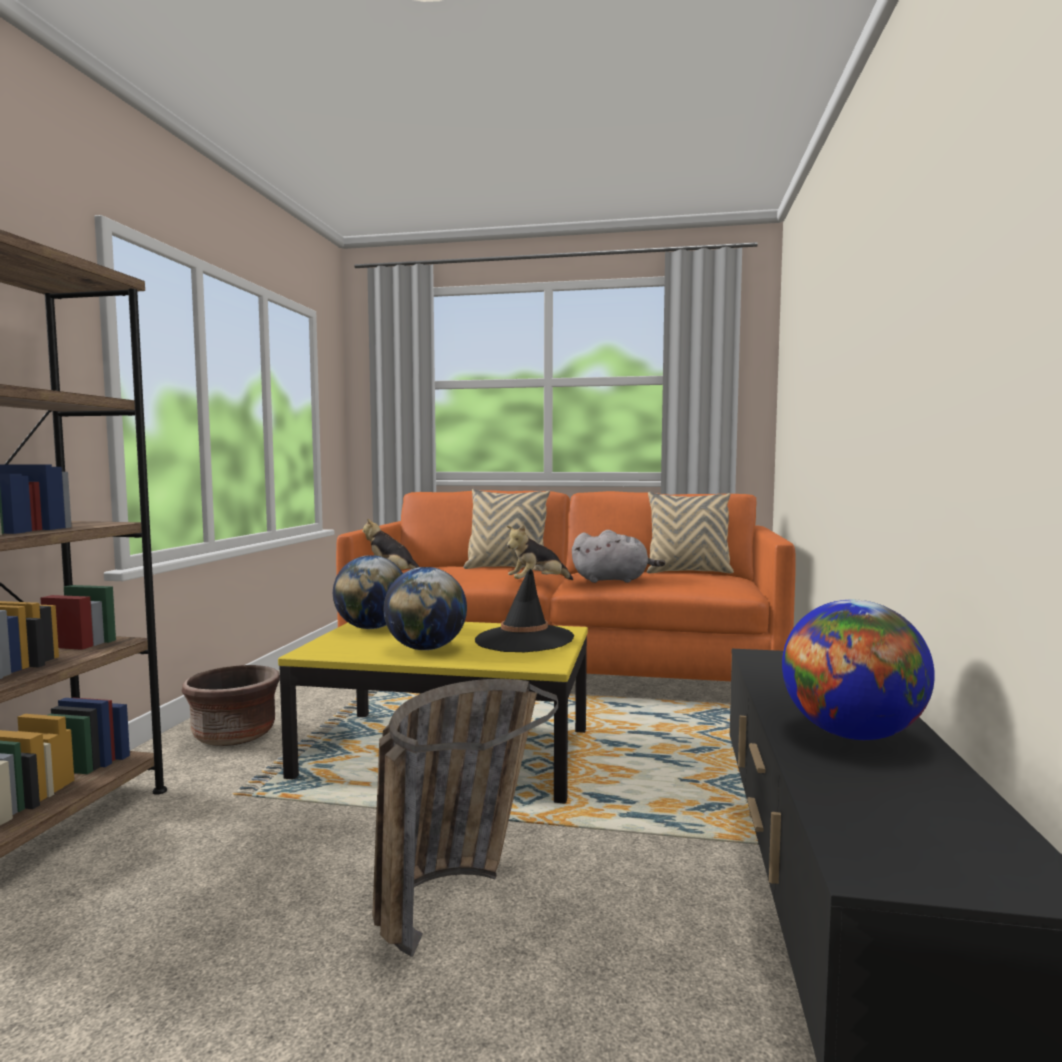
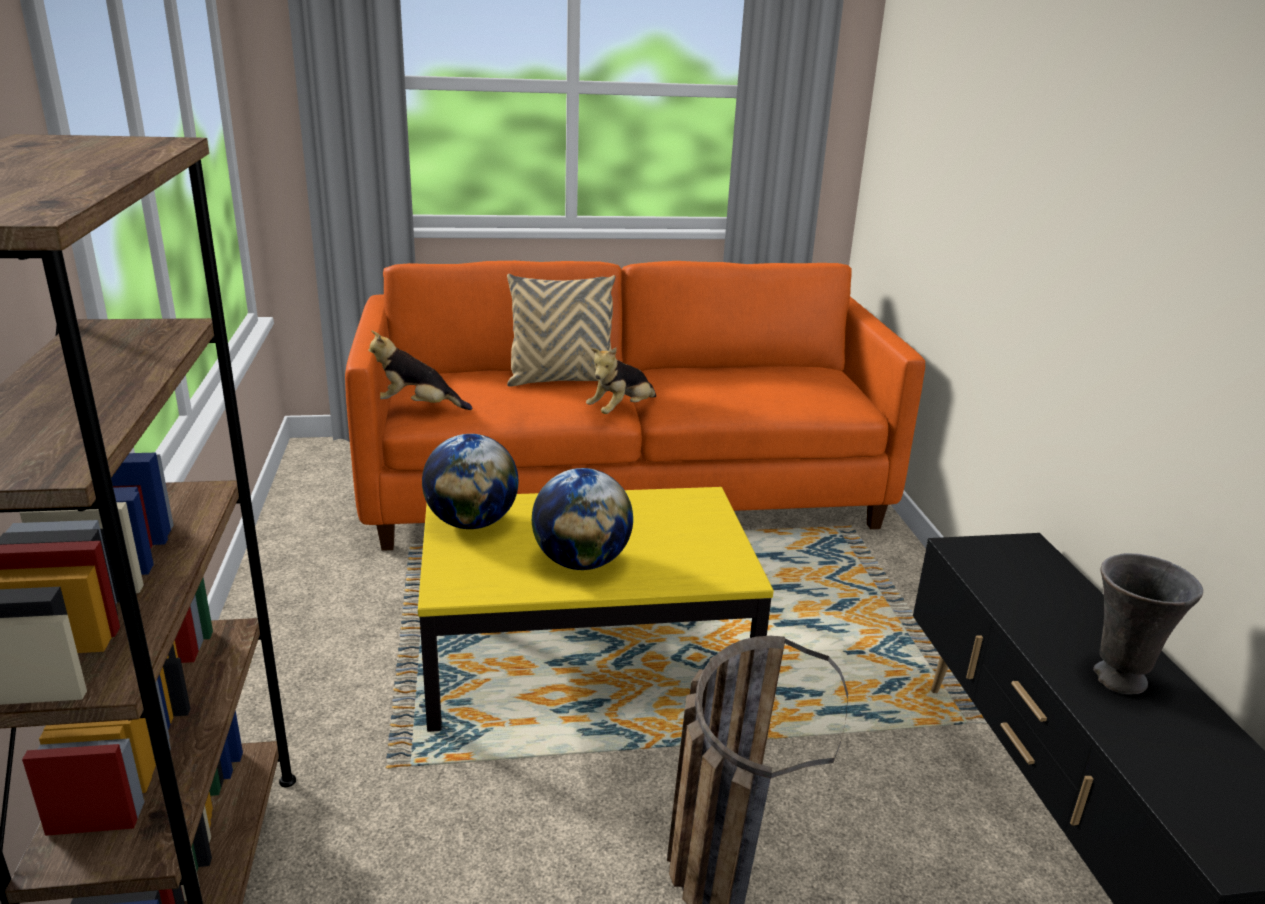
camera: 20 degrees left, 20 degrees up
(234, 735) = (299, 669): brown planter -> none
(524, 639) = (676, 526): black hat -> none
(613, 580) = (711, 400): grey plush toy -> none
(688, 572) = (778, 369): beige pillow -> none
(851, 734) = (1118, 680): globe -> grey vase

